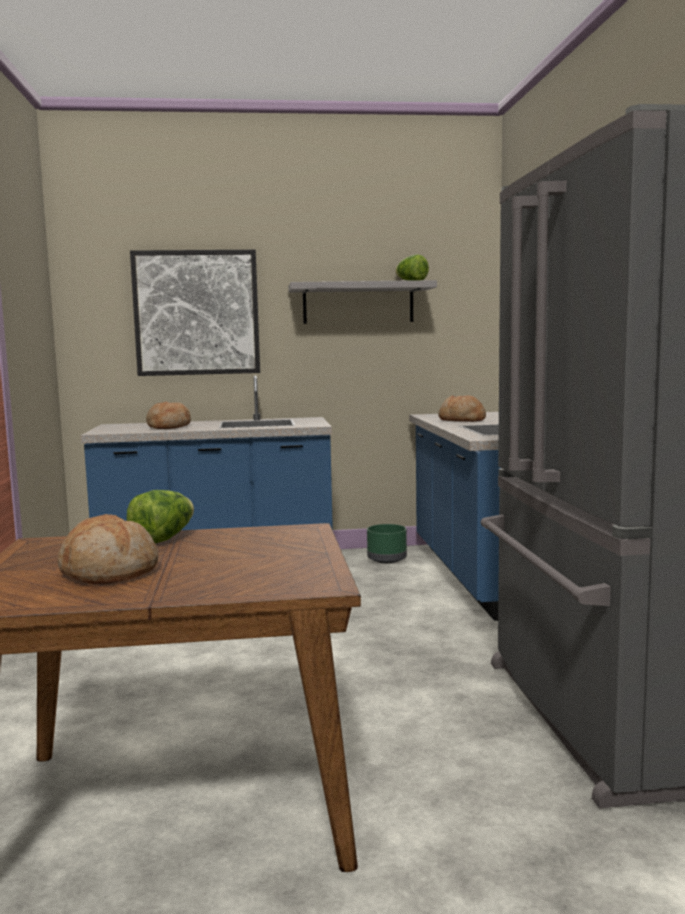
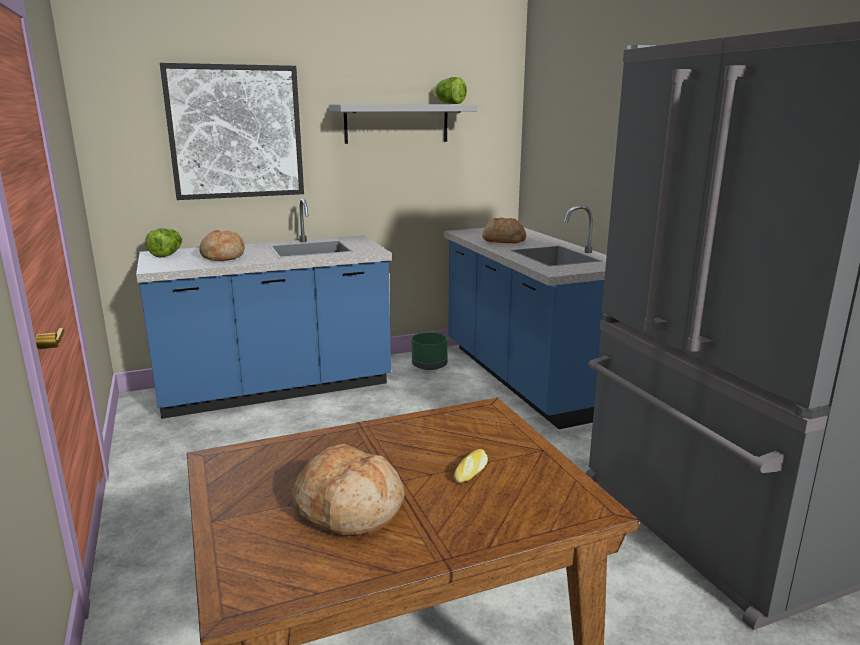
camera: 15 degrees left, 10 degrees up
(164, 538) = (355, 439): lettuce -> lettuce (167, 255)
(242, 560) = (472, 471): none -> bread

